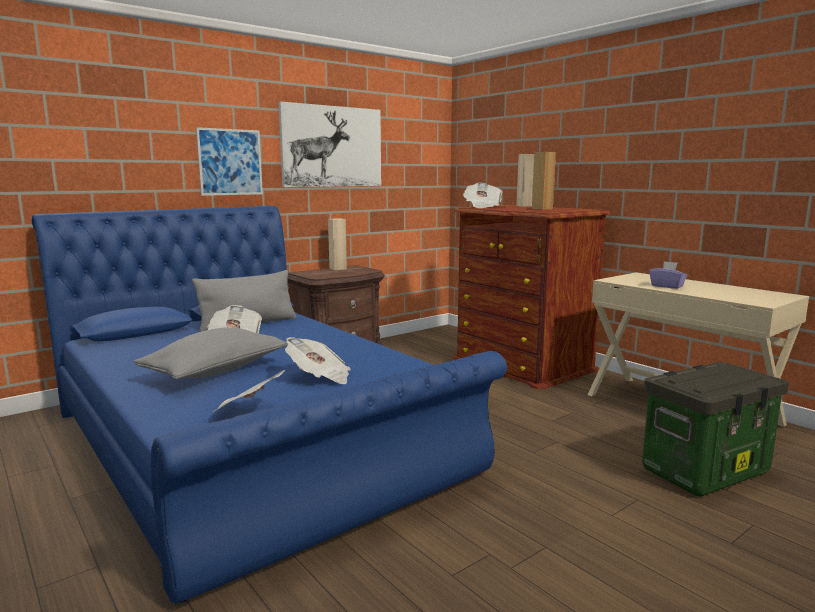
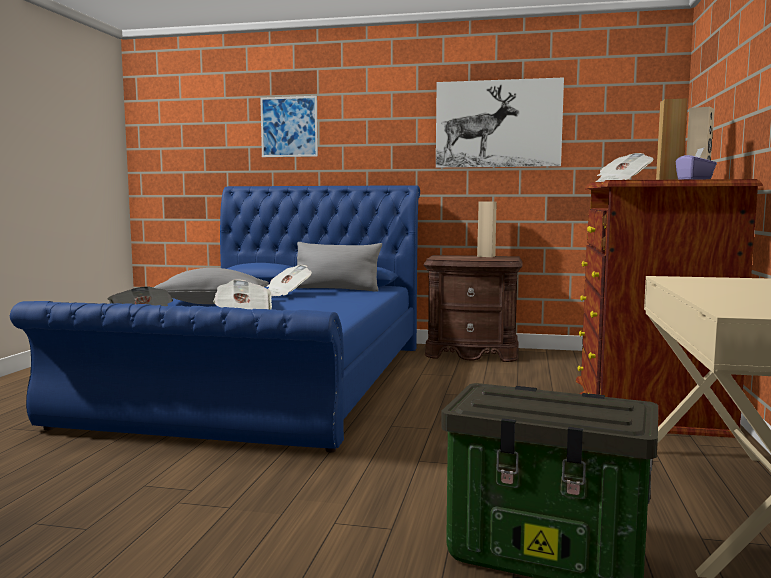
camera: 50 degrees right, 5 degrees down
(230, 162) = (384, 144): picture -> picture (289, 127)
(667, 286) = (710, 288): purple tissue box -> purple tissue box (694, 179)

